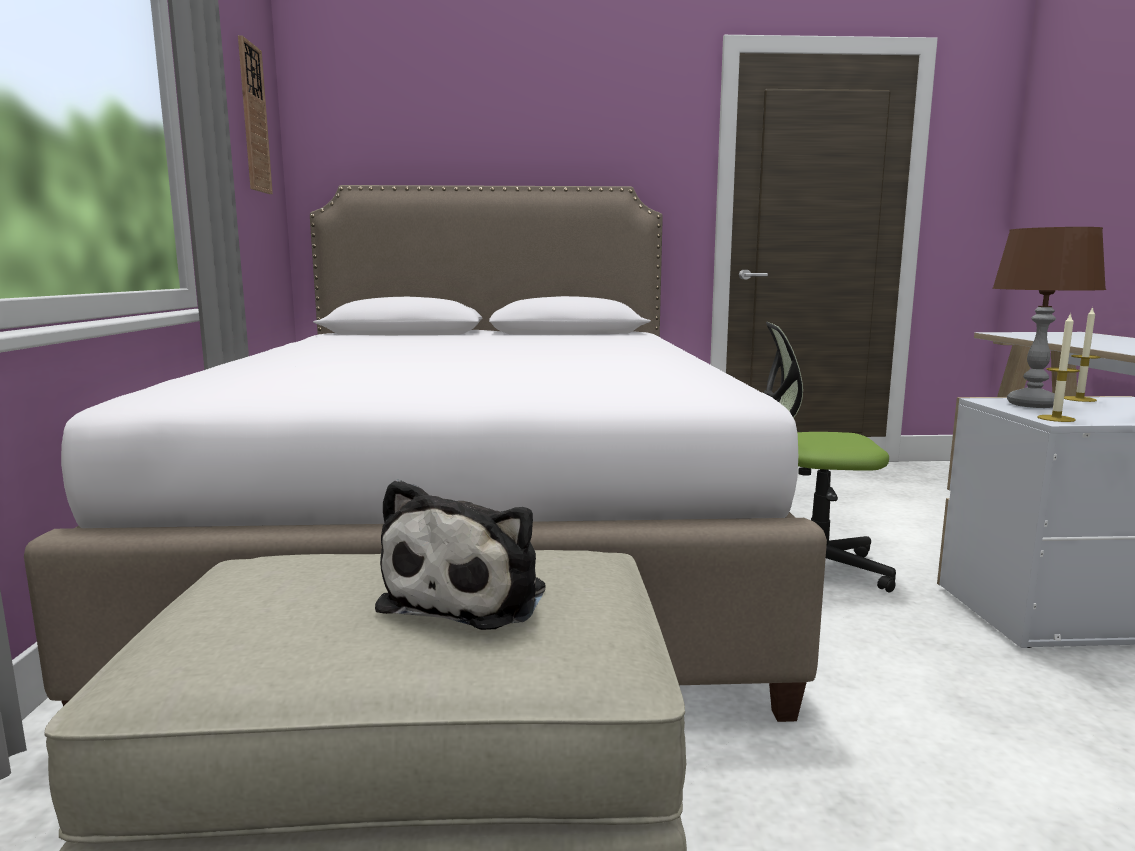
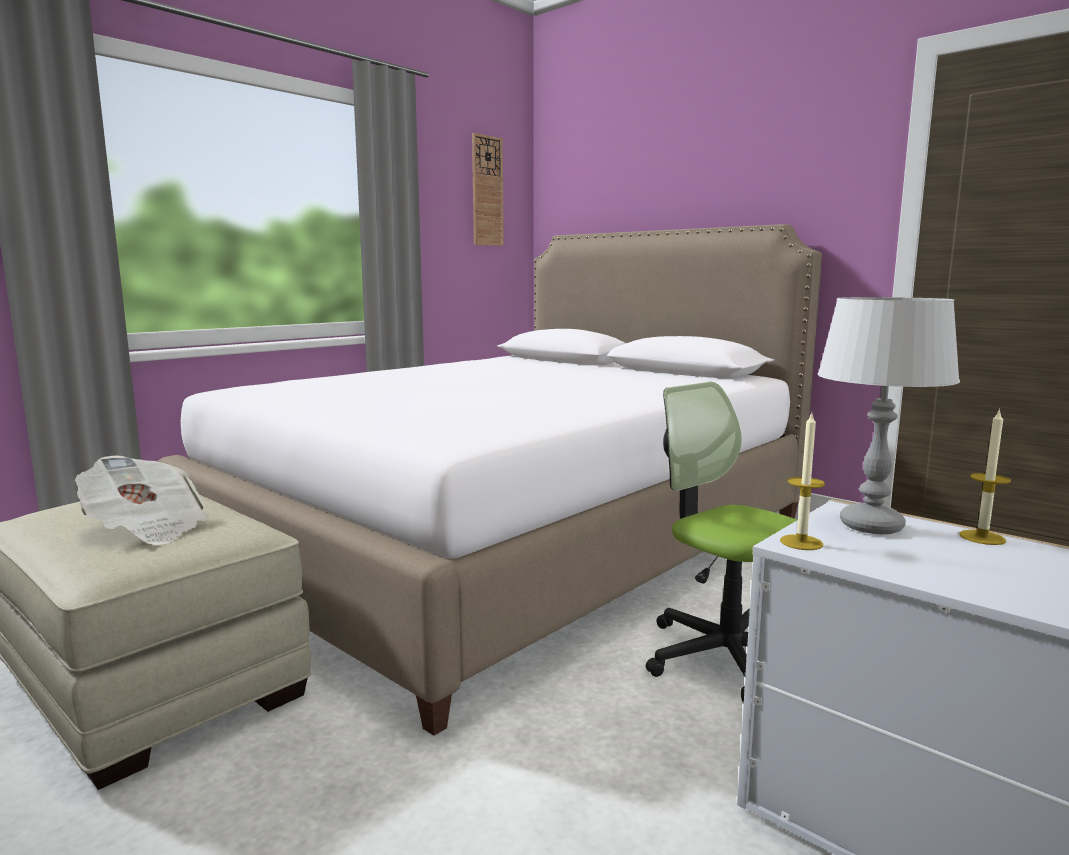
camera: 45 degrees right, 0 degrees up
(471, 596) = (147, 529): plush toy -> newspaper
(1032, 404) = (870, 525): brown table lamp -> grey table lamp

